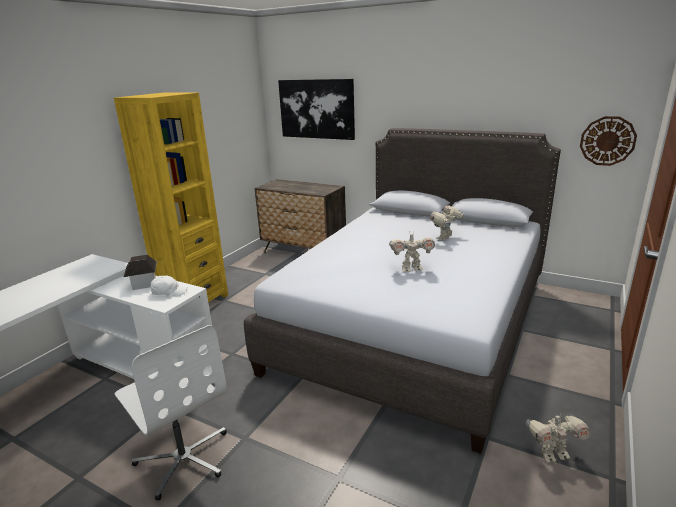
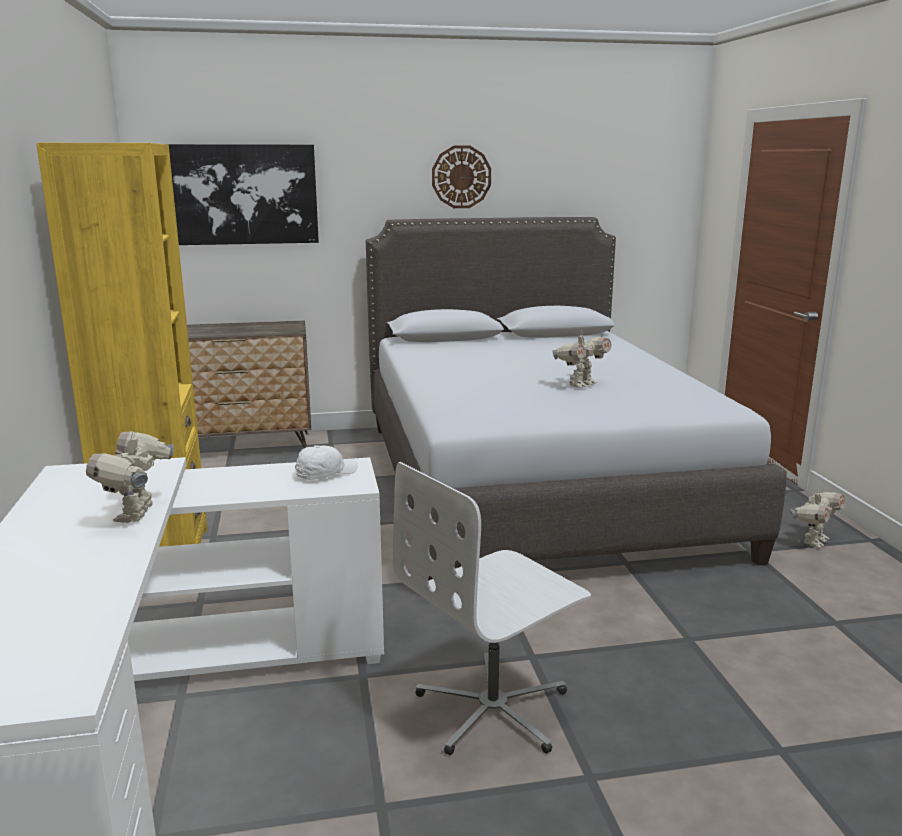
camera: 40 degrees left, 5 degrees down
(144, 283) = (251, 477): toy house -> none
(184, 458) = (494, 709): white office chair -> white office chair turned 135 degrees clockwise
(445, 238) = (549, 354): toy robot -> toy robot (138, 515)
(607, 141) = (654, 223): wall clock -> wall clock (461, 177)

